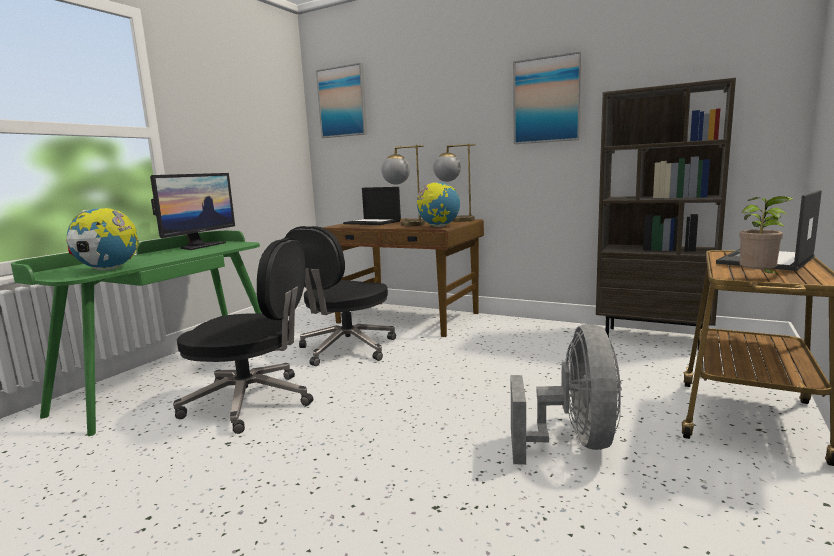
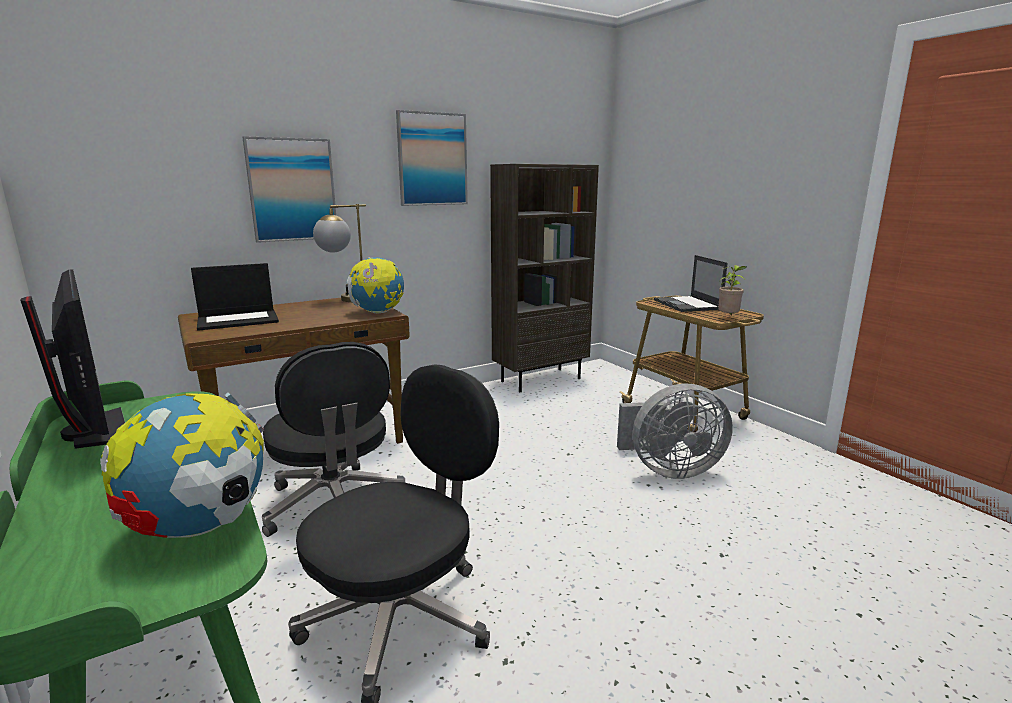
camera: 60 degrees left, 5 degrees up
(342, 102) = (98, 118): picture -> picture (292, 190)
(404, 224) = (314, 316): table lamp -> none
(574, 442) = (669, 470): grey fan -> grey fan turned 135 degrees clockwise

